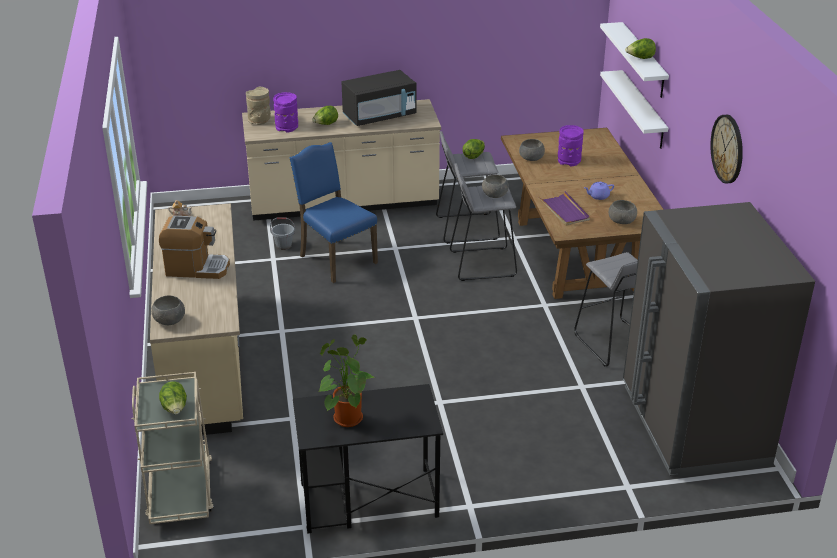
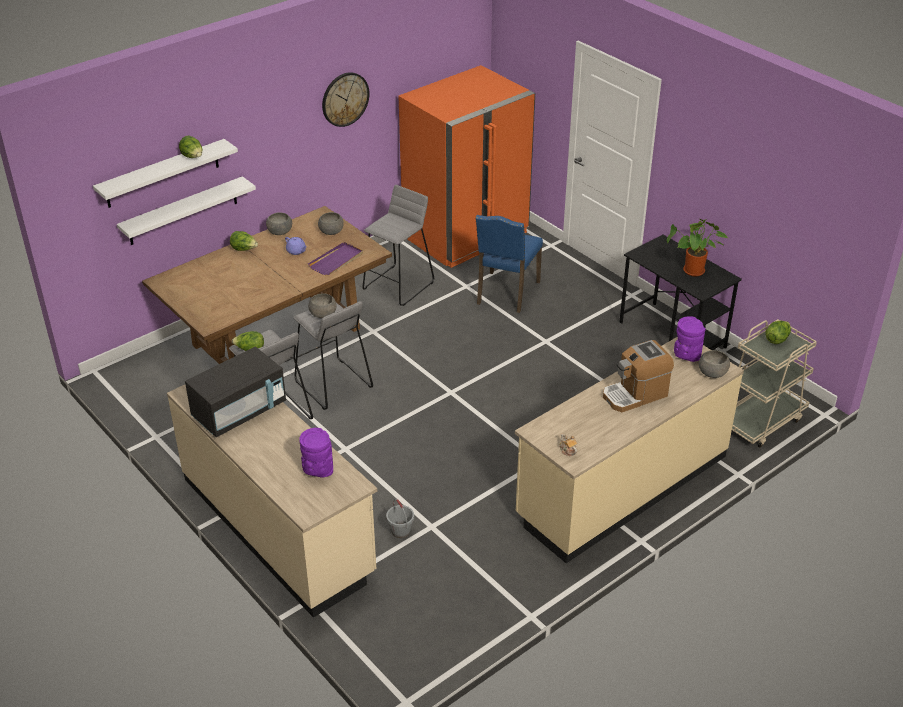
camera: 120 degrees left, 5 degrees up
(196, 268) = (635, 394): coffee machine -> coffee machine turned 90 degrees counterclockwise
(259, 121) = (318, 500): beige vase -> none
(325, 124) = (289, 443): lettuce -> lettuce (244, 249)
(335, 259) = (397, 480): blue chair -> blue chair (506, 293)
(379, 116) = (239, 411): black microwave -> black microwave turned 105 degrees clockwise
(531, 158) = (245, 304): grey bowl -> grey bowl (280, 231)
(569, 160) = (235, 282): purple vase -> purple vase (686, 355)
(693, 425) = (466, 235): grey fridge -> orange fridge

